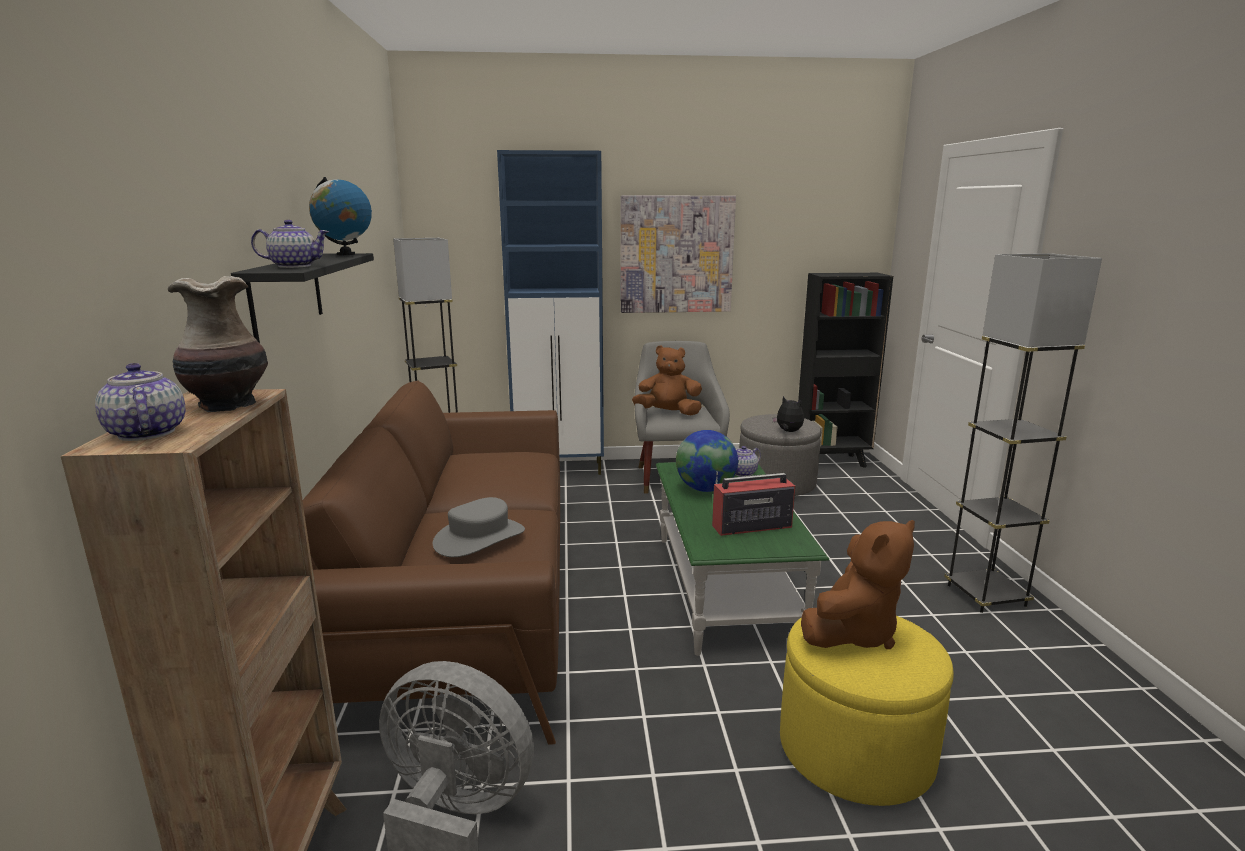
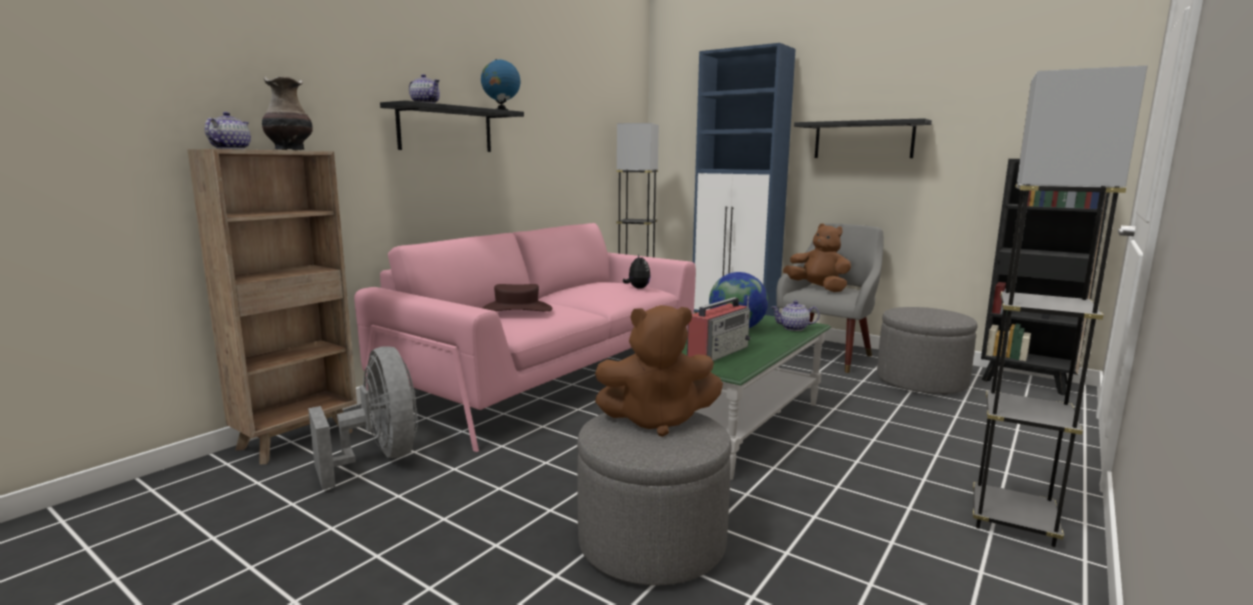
camera: 40 degrees right, 5 degrees down
(461, 596) = (550, 374): brown sofa -> pink sofa
(479, 538) = (517, 309): grey hat -> brown hat
(676, 254) = (863, 140): picture -> black shelf
(750, 526) = (719, 352): radio -> radio turned 105 degrees clockwise
(788, 431) = (921, 319): plush toy -> plush toy (637, 288)
(855, 750) = (652, 542): yellow ottoman -> grey ottoman

